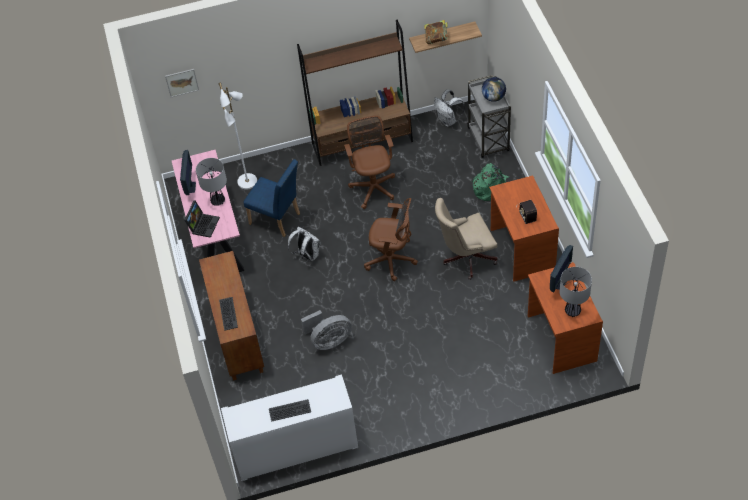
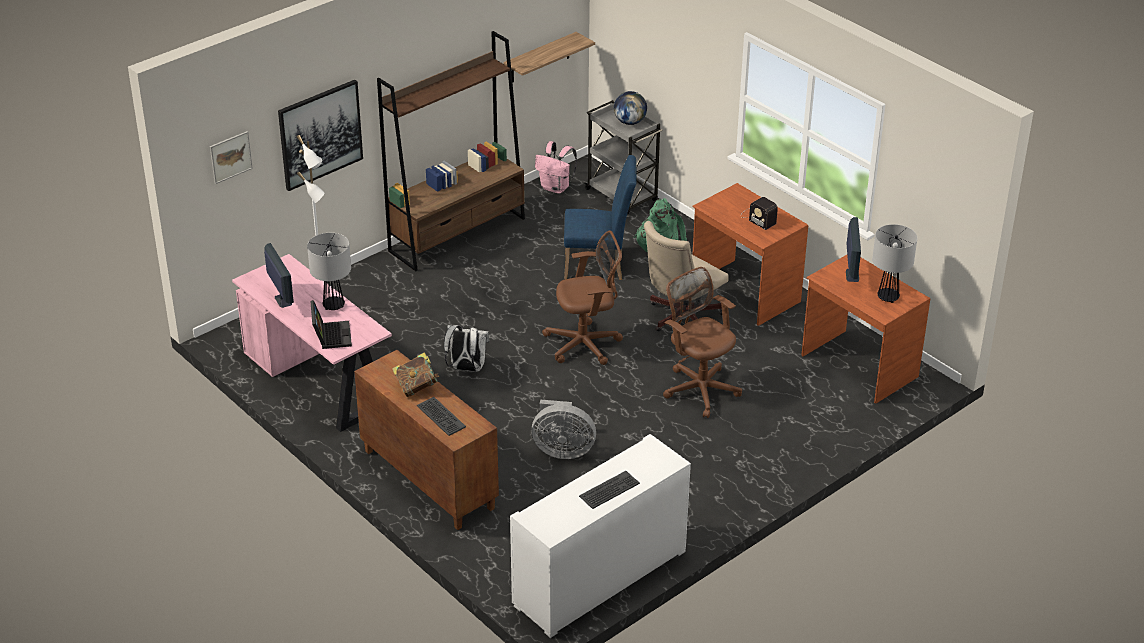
camera: 30 degrees left, 15 degrees down
(253, 73) = (320, 134): none -> picture
(278, 220) = (397, 341): blue chair -> blue chair (599, 266)
(329, 341) = (562, 450): grey fan -> grey fan turned 60 degrees clockwise
(373, 186) = (505, 275): brown office chair -> brown office chair (699, 388)
(436, 39) = (541, 56): book -> book (416, 387)
(448, 120) = (556, 188): white backpack -> pink backpack

